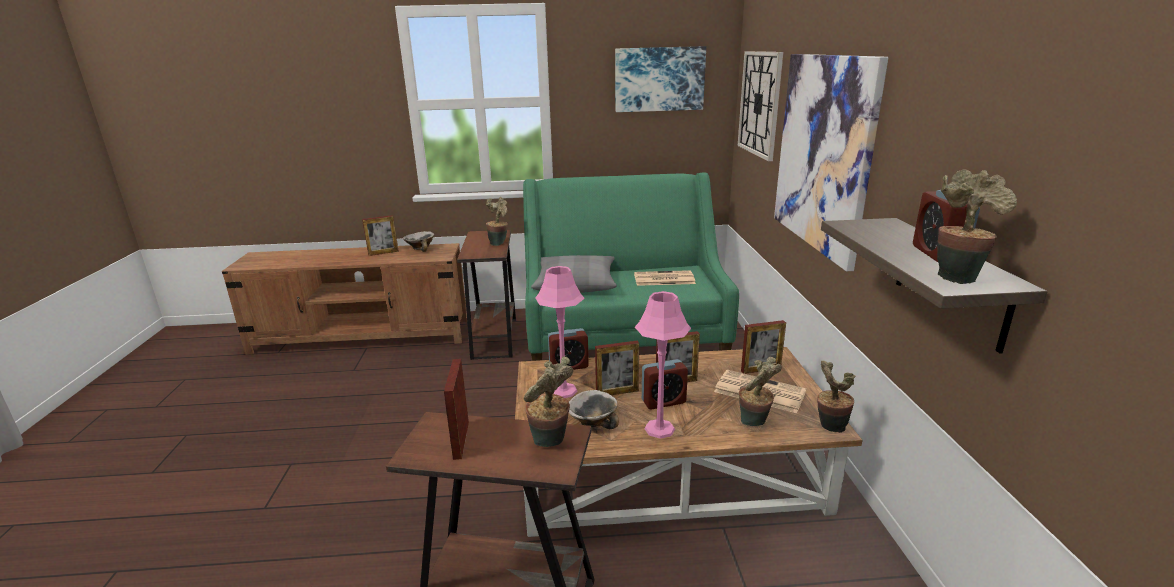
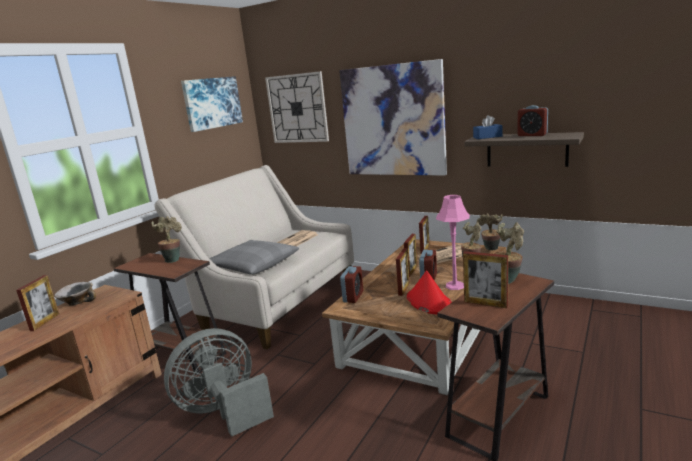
camera: 55 degrees left, 5 degrees down
(426, 397) = (223, 411): none -> grey fan
(563, 391) = (382, 304): pink table lamp -> none
(592, 422) = (429, 302): bowl -> red hat
(624, 341) = (275, 303): green sofa -> beige sofa
(878, 227) = (487, 137): none -> blue tissue box
(956, 276) = (560, 136): potted plant -> none

